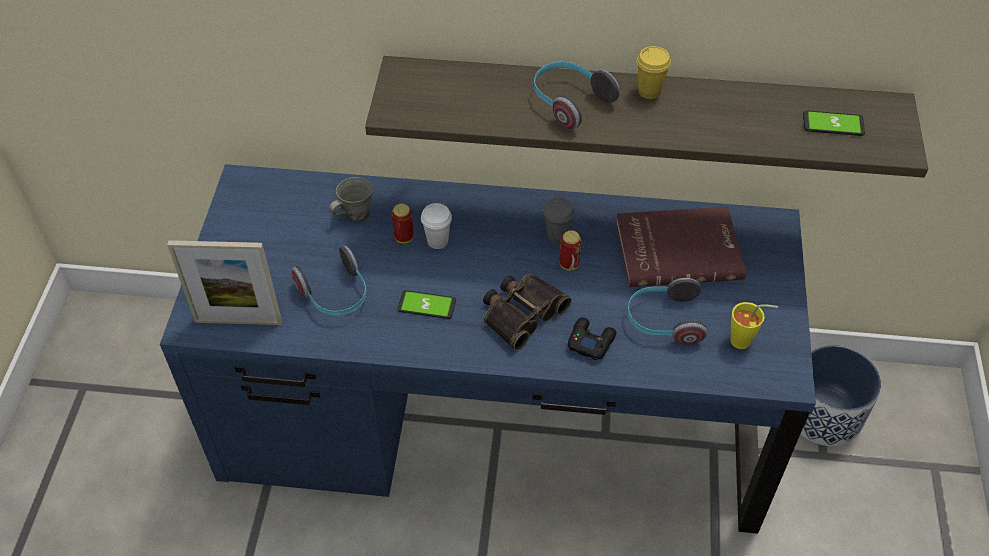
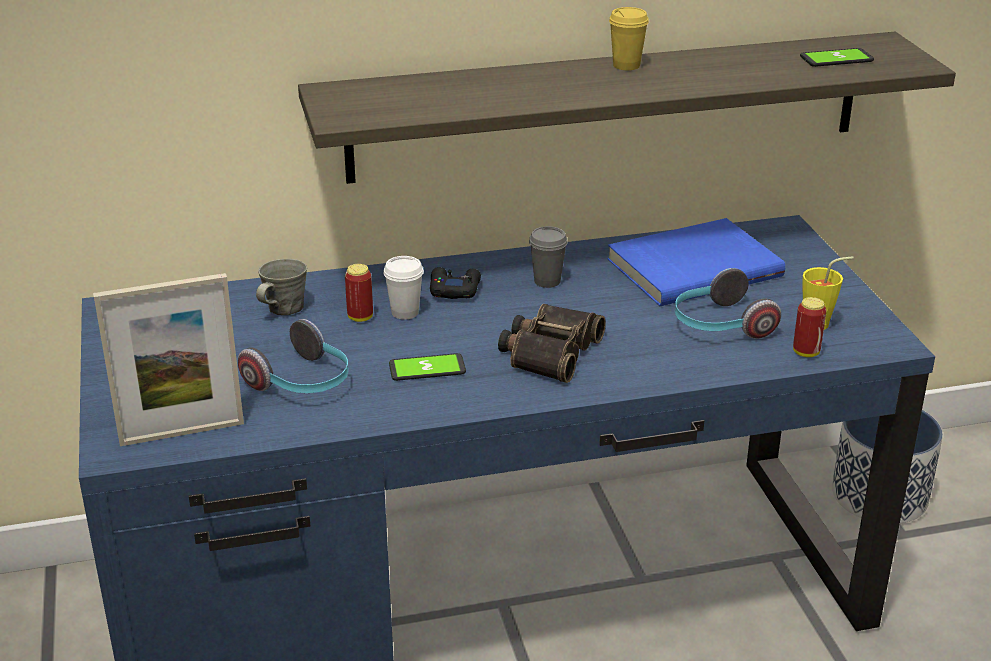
camera: 20 degrees left, 20 degrees down
(569, 102) = (544, 84): headphones -> none
(569, 264) = (577, 302): can -> can (806, 352)
(590, 341) = (648, 358): black game controller -> black game controller (454, 289)
(677, 249) = (692, 267): red book -> blue book

